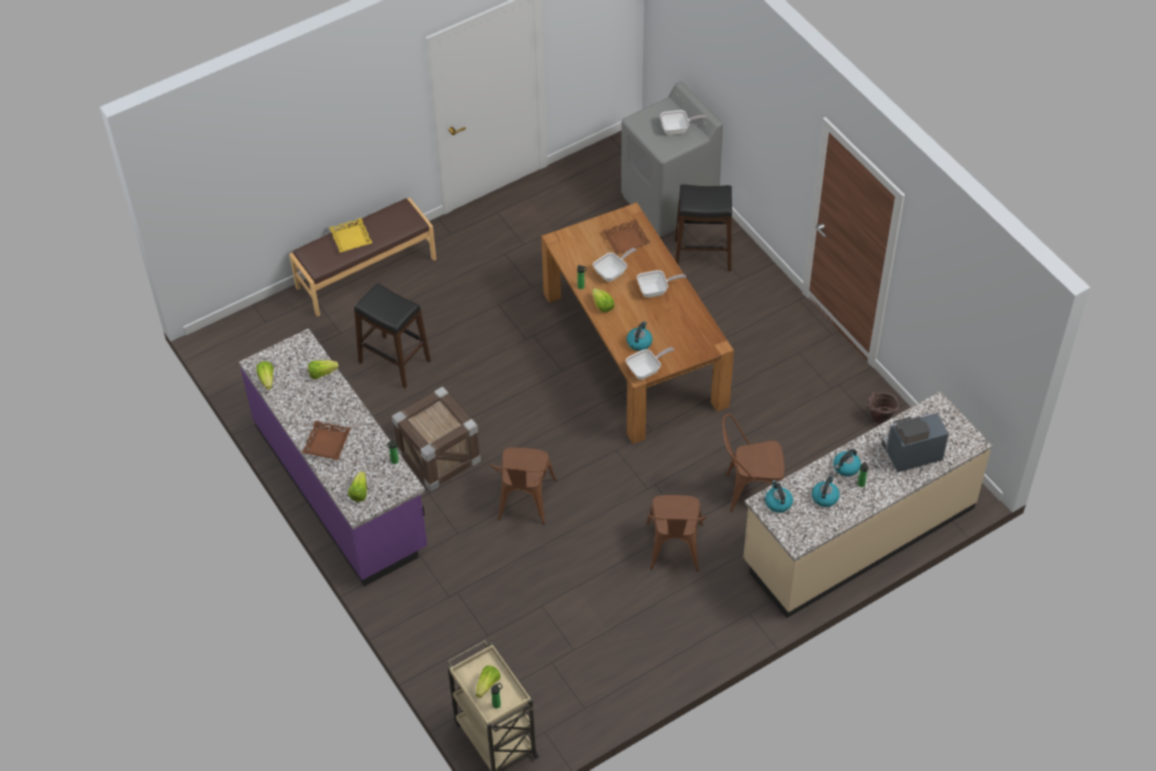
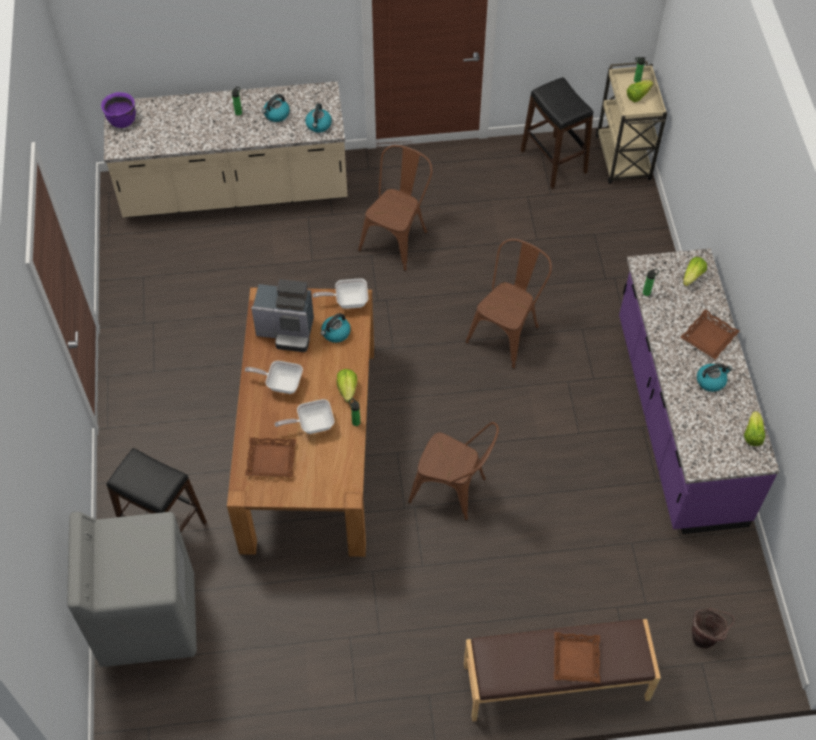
camera: 155 degrees left, 5 degrees up
(322, 373) = (689, 417): lettuce -> none
(351, 238) = (575, 659): yellow tray -> brown tray
(395, 362) = (569, 541): black stool -> black stool (553, 161)
(438, 456) = (568, 411): crate -> none
(677, 129) = (120, 550): frying pan -> none
(749, 491) = (298, 261): brown chair -> brown chair (454, 490)
(846, 468) = (240, 129): kettle -> kettle (711, 381)
(879, 420) = (137, 275): brown bucket -> brown bucket (705, 637)
(910, 454) = (177, 120): coffee machine -> coffee machine (287, 331)
(958, 432) = (122, 121): none -> purple cooking pot

